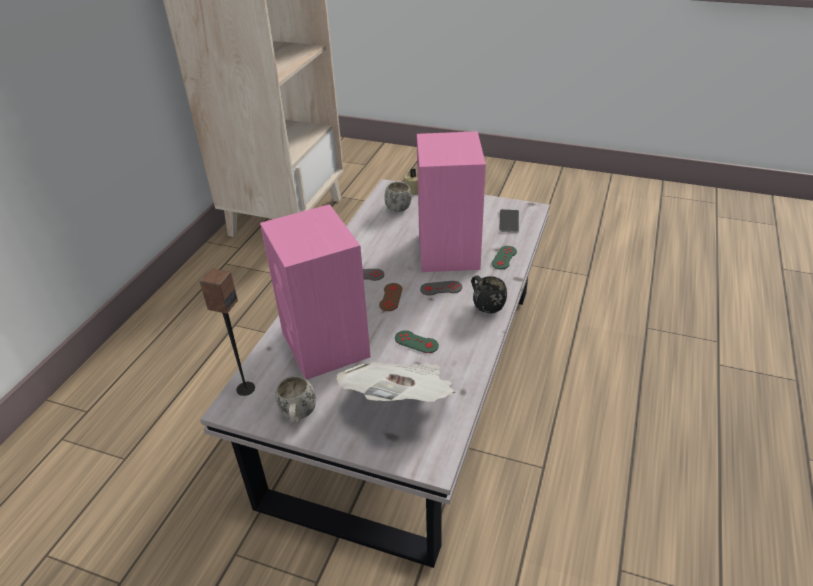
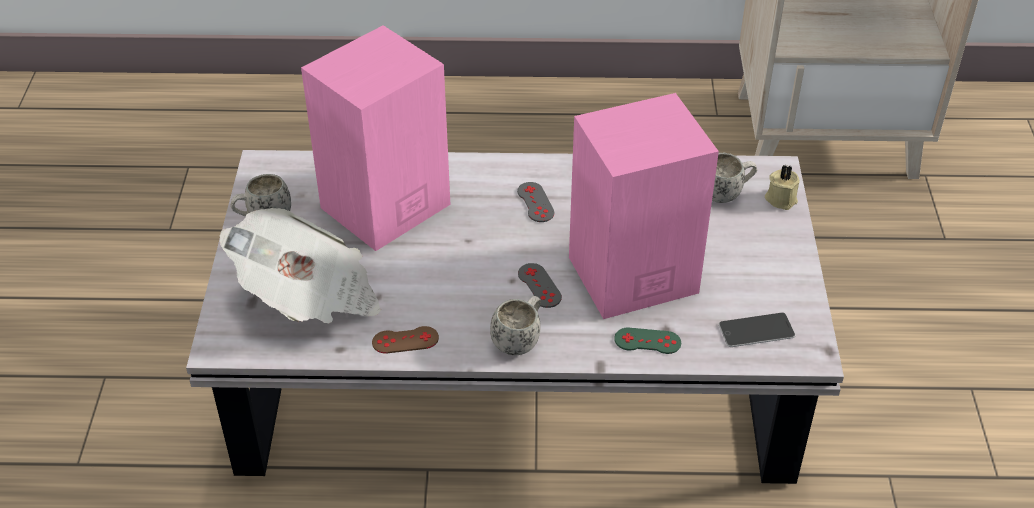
camera: 70 degrees right, 5 degrees up
(245, 388) = (293, 166): speaker -> none
(391, 297) = (499, 240): brown game controller -> brown game controller (405, 340)
(416, 342) = (417, 286): green game controller -> none
(485, 305) = (519, 340): black mug -> white mug

